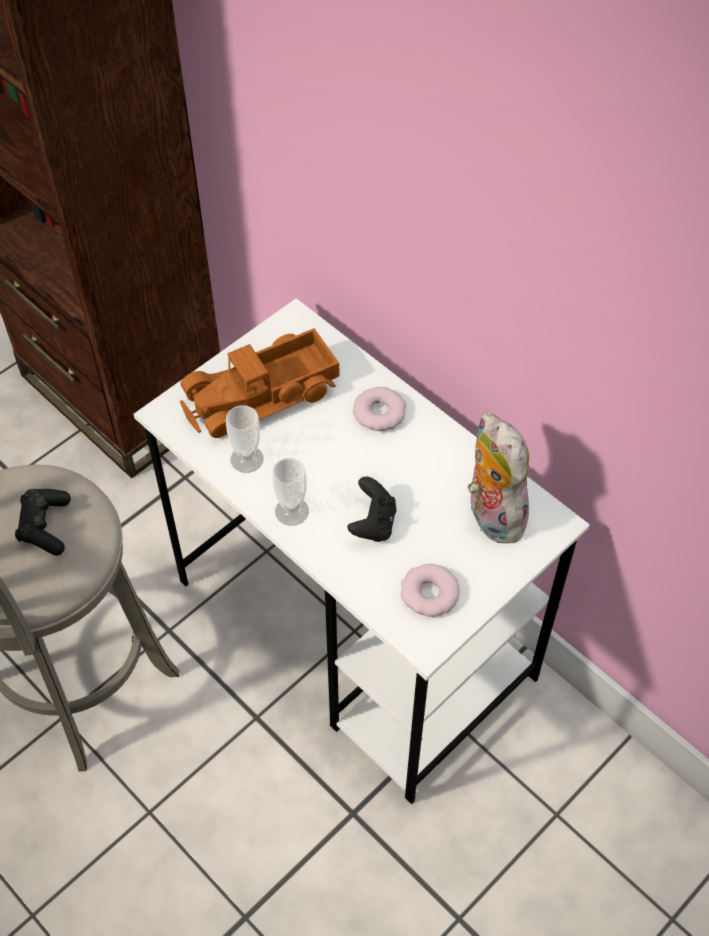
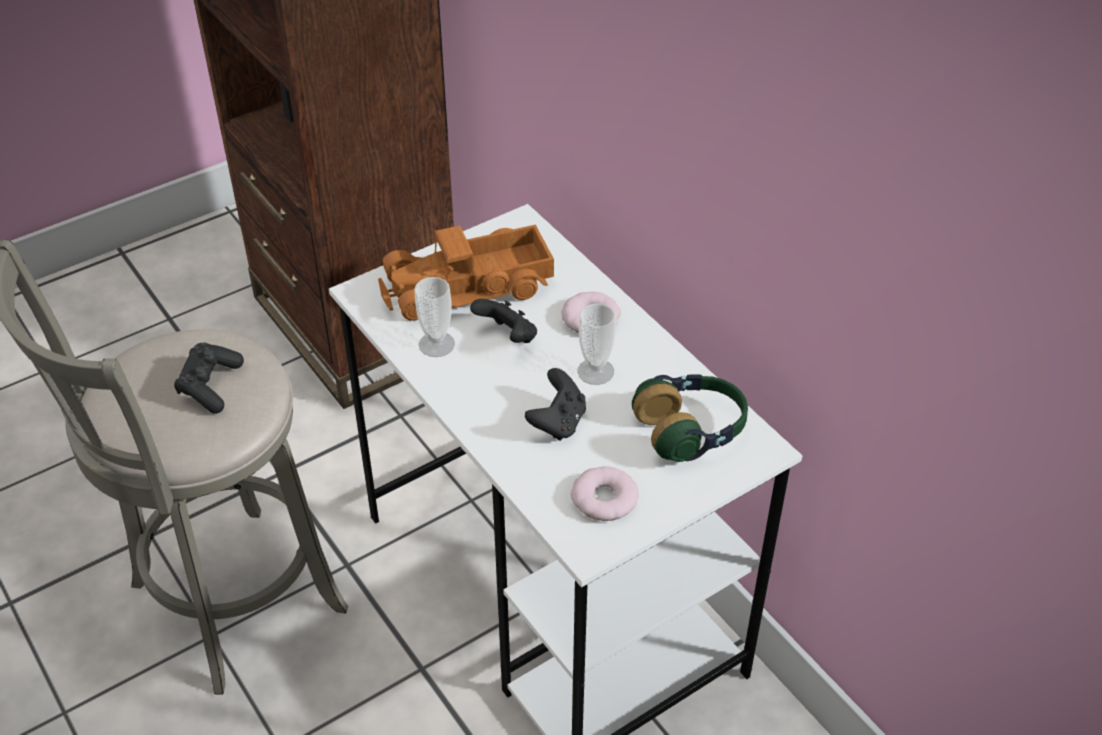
camera: 10 degrees right, 10 degrees down
(292, 511) = (472, 399): cup -> cup (595, 371)
(309, 442) = (507, 337): none -> black game controller
(491, 514) = (691, 430): plush toy -> headphones

